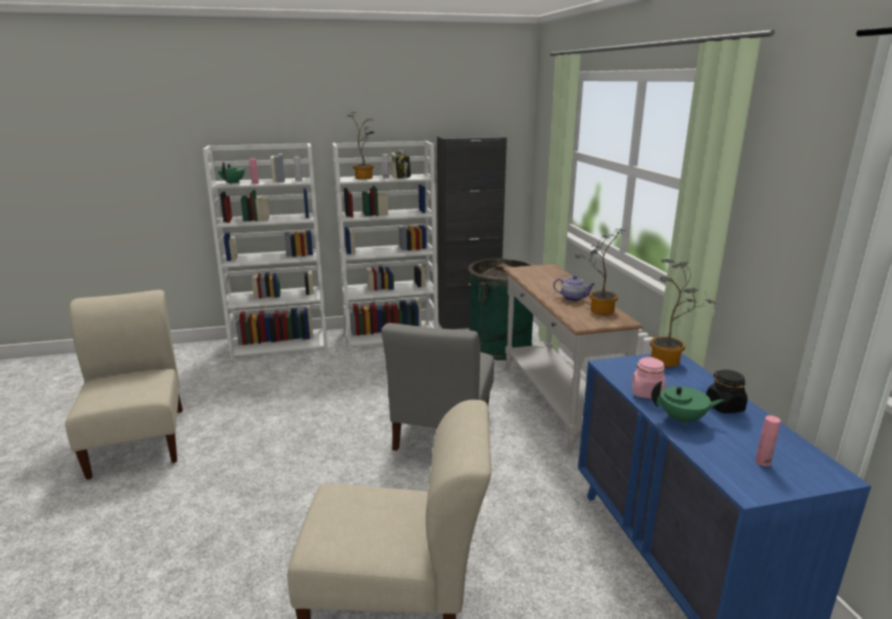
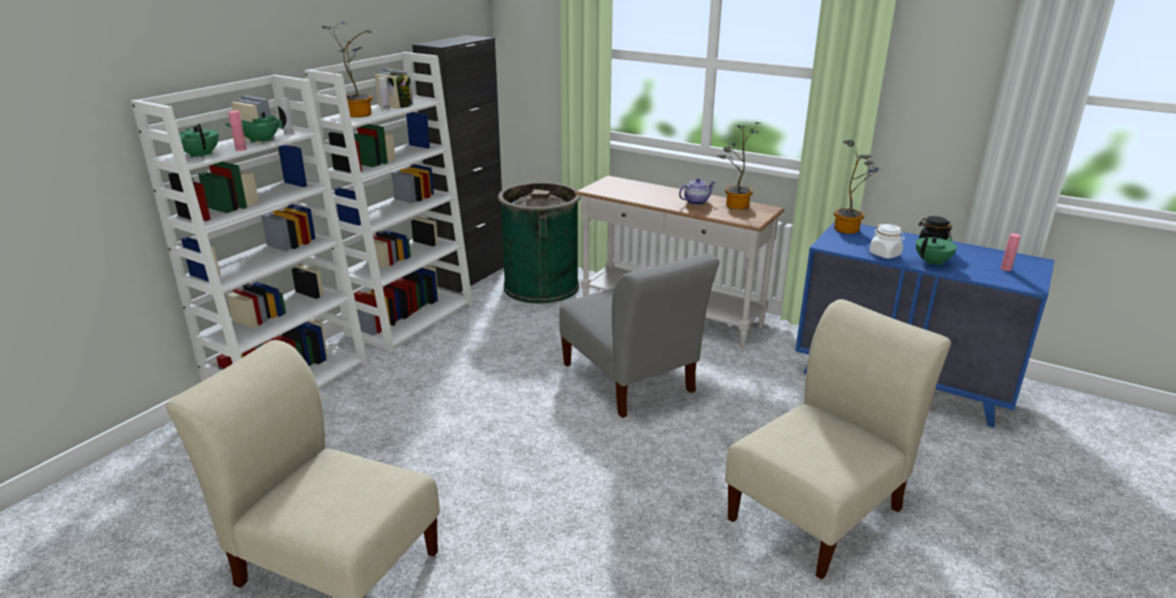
camera: 45 degrees left, 5 degrees up
(275, 181) = (260, 141): none -> green teapot
(647, 393) = (885, 254): pink jar -> white jar

